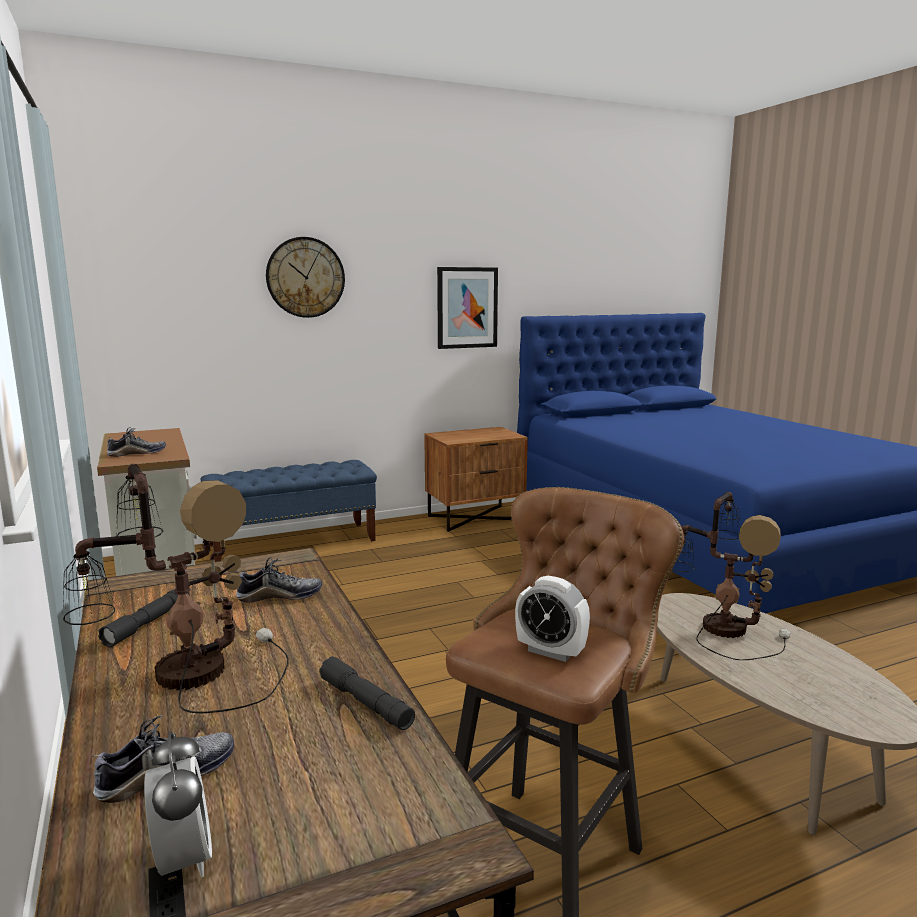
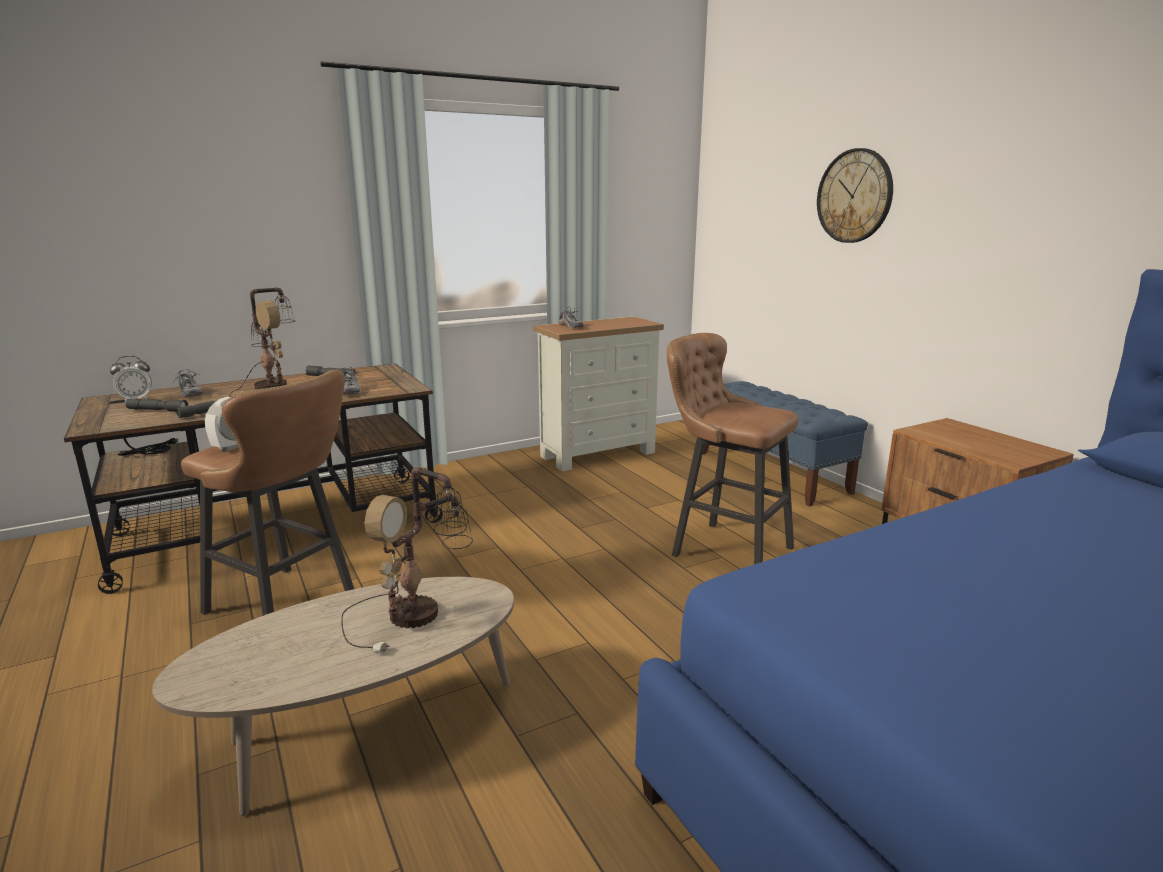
camera: 85 degrees right, 5 degrees up
(323, 782) = (158, 410): none -> grey flashlight
(440, 580) = (719, 547): none -> brown stool
(467, 307) = (1060, 245): picture -> none

